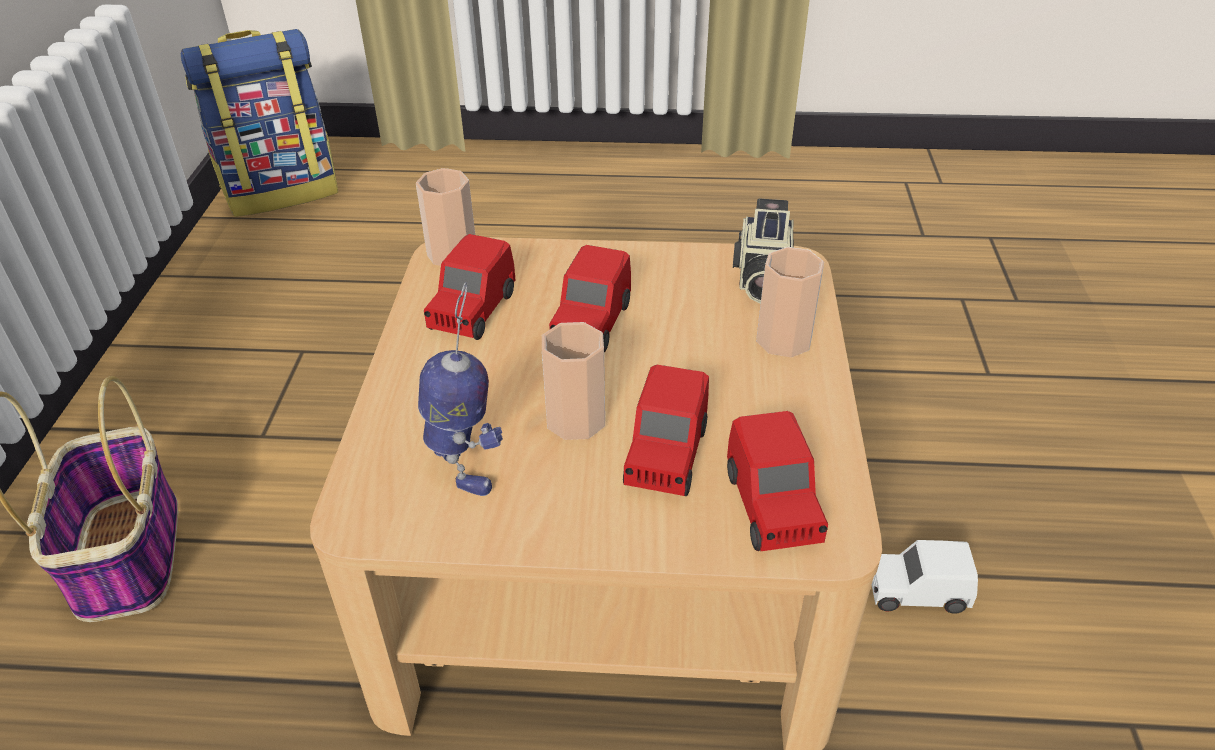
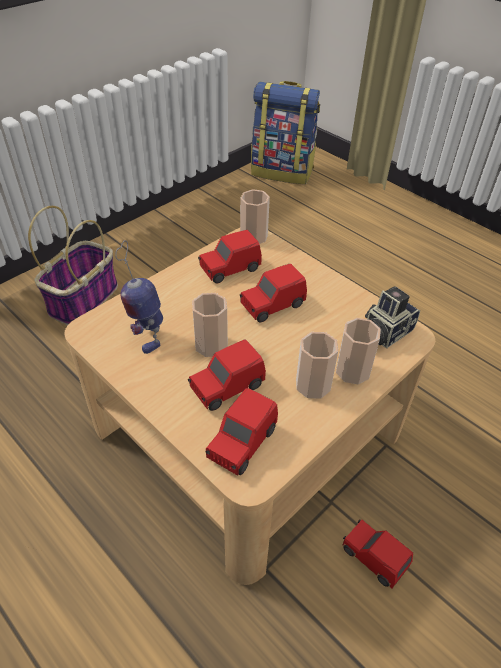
camera: 40 degrees right, 5 degrees up
(465, 466) = (146, 335): toy robot -> toy robot turned 150 degrees clockwise
(762, 384) = (313, 385): none -> cup
(915, 592) = (373, 557): white toy car -> red toy car

